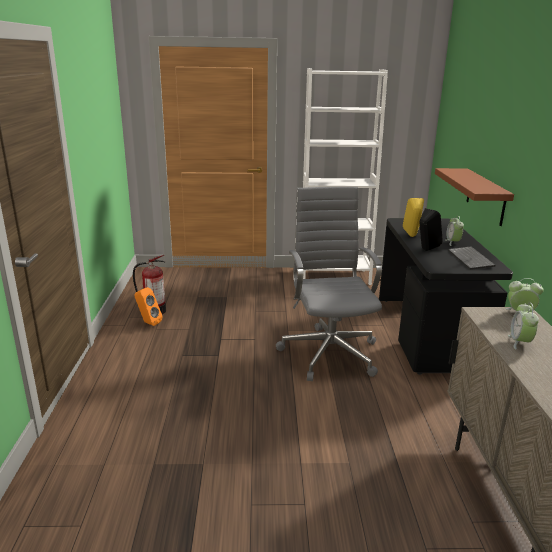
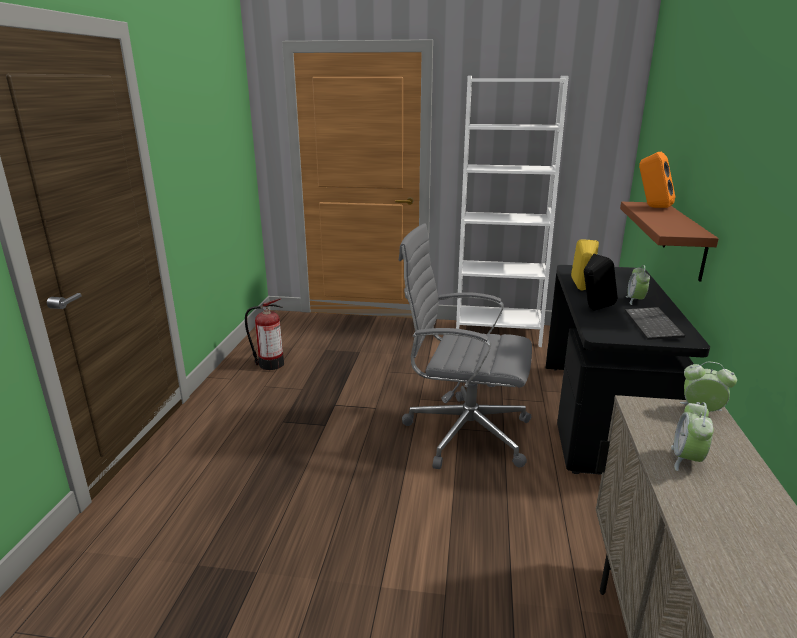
camera: 10 degrees right, 0 degrees up
(148, 323) = (258, 378): orange speaker -> orange speaker (652, 207)
(329, 352) = (463, 432): grey office chair -> grey office chair turned 75 degrees counterclockwise

